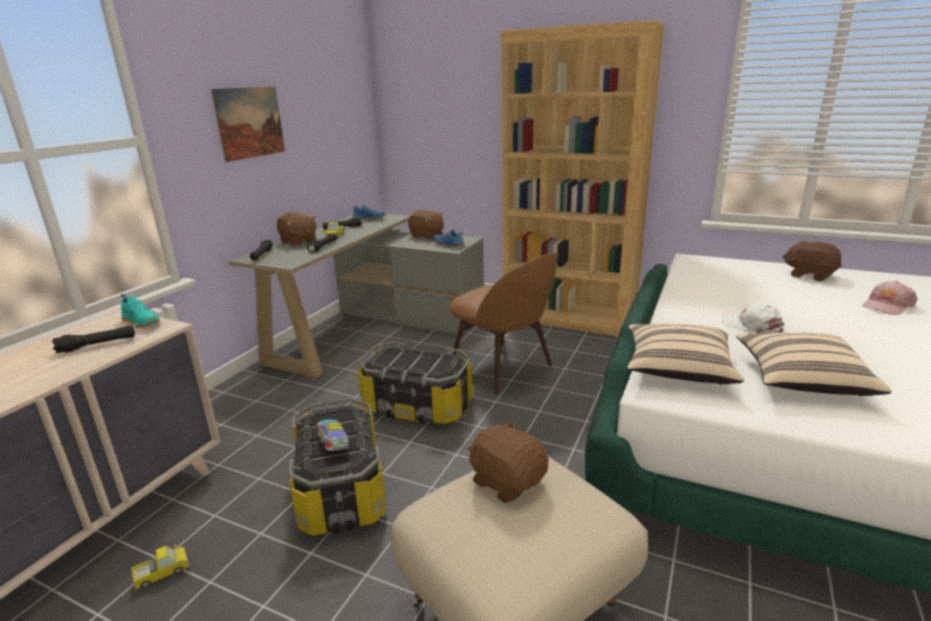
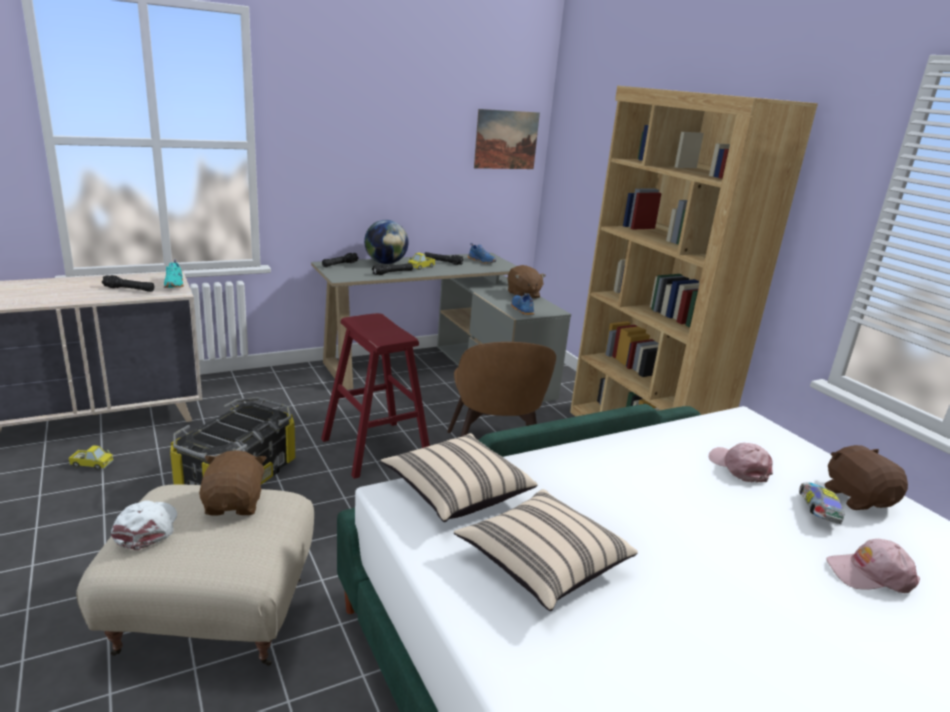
camera: 35 degrees right, 0 degrees up
(250, 122) = (369, 144): picture -> picture (506, 140)
(298, 242) = (385, 263): brown plush toy -> globe
(334, 443) = (228, 429): toy car -> toy car (818, 512)
(417, 407) = (375, 448): storage box -> red stool
(745, 284) = (739, 467): none -> pink cap
(752, 326) = (628, 502): white cap -> white cap (147, 528)

